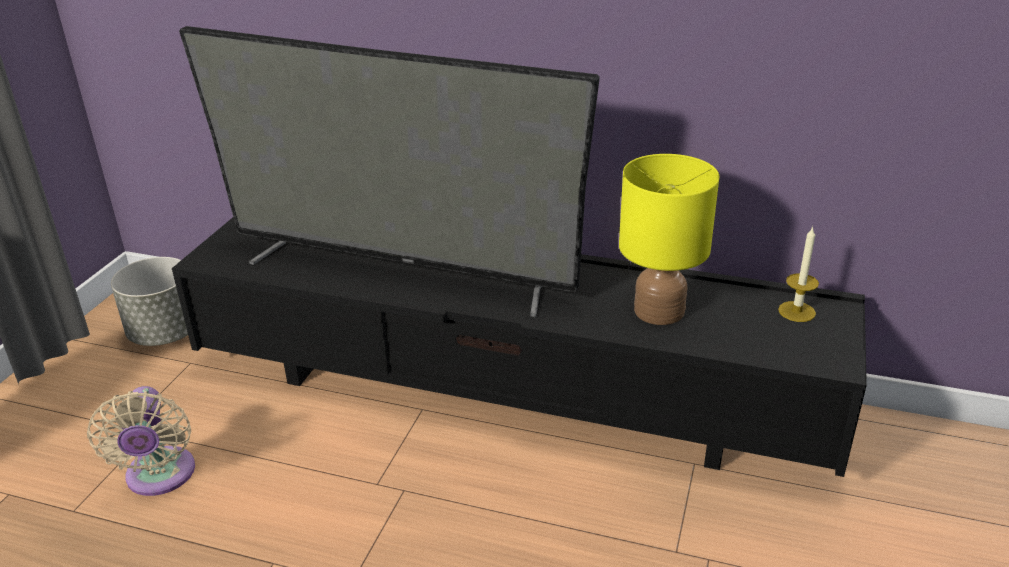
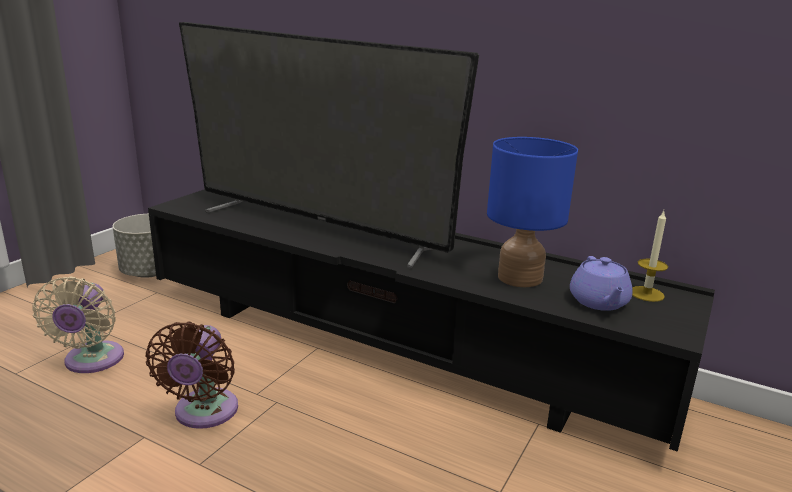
camera: 10 degrees right, 10 degrees down
(327, 521) = (204, 413): none -> brown fan
(658, 311) = (519, 278): yellow table lamp -> blue table lamp
(751, 332) = (599, 302): none -> purple teapot

